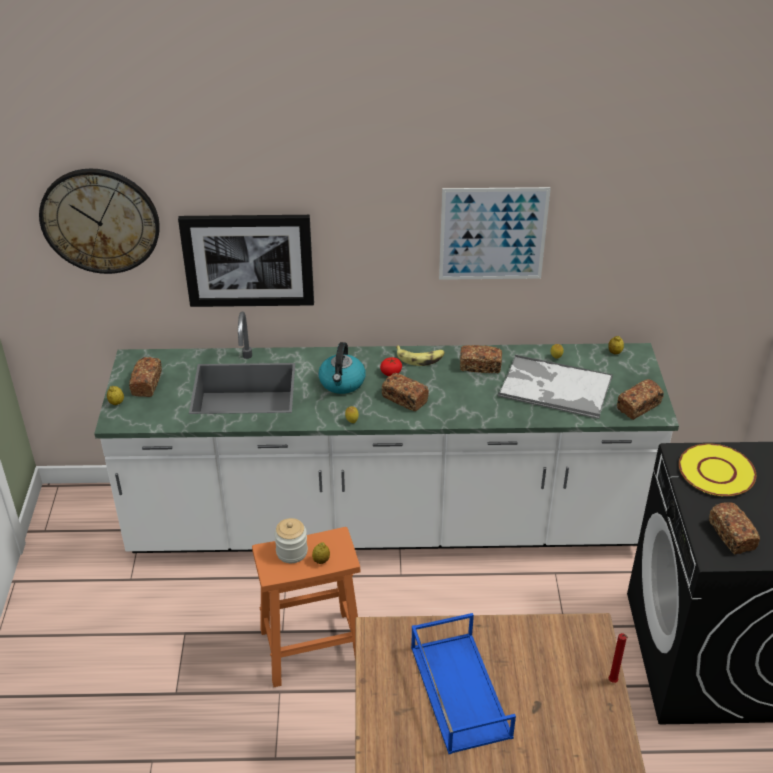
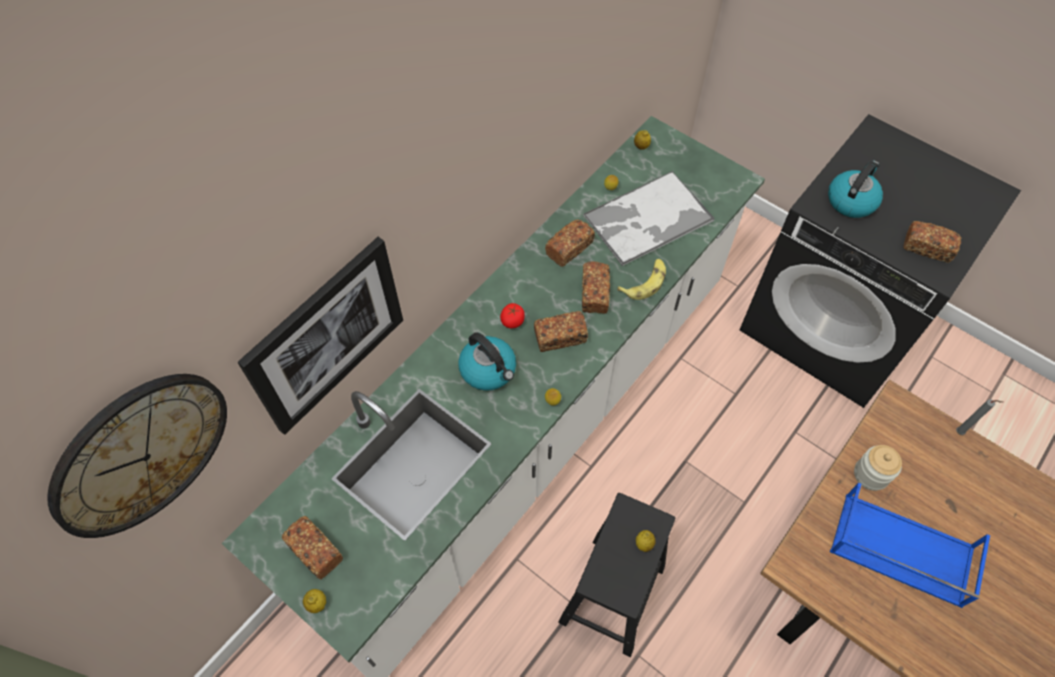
camera: 50 degrees left, 20 degrees up
(292, 552) = (613, 562): jar -> jar (871, 474)
(313, 647) = (612, 592): orange stool -> black stool
(420, 358) = (514, 283): banana -> banana (645, 282)
(493, 234) = (539, 114): picture -> none
(613, 682) = (960, 433): red candle -> grey candle
(638, 406) = (721, 185): bread -> bread (595, 294)
(716, 471) = (851, 200): yellow plate -> kettle

